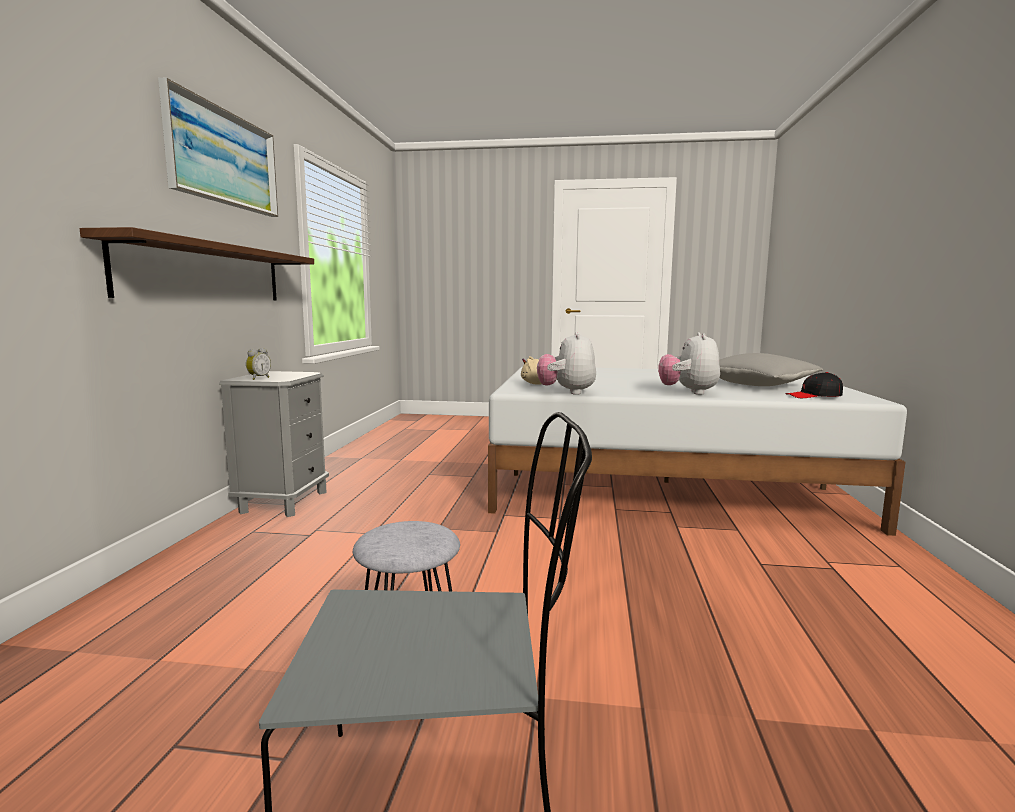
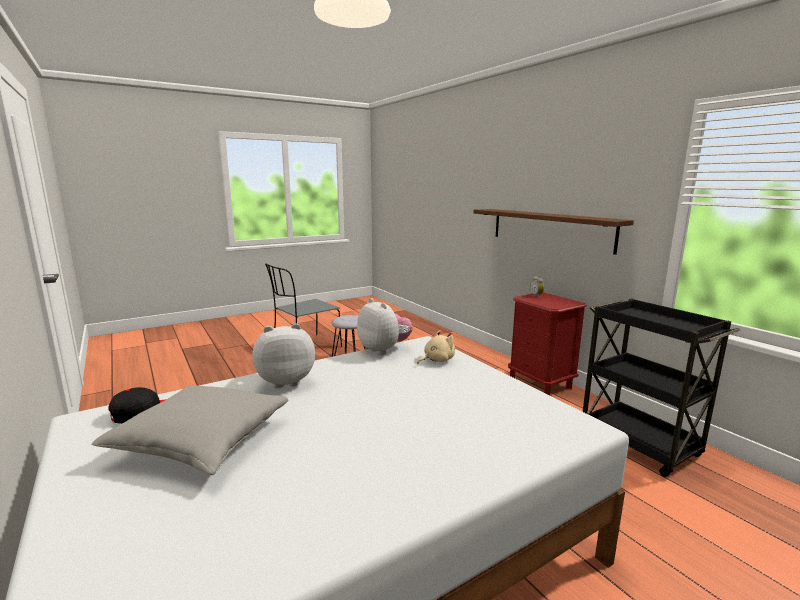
camera: 140 degrees right, 5 degrees up
(223, 158) = (579, 153): picture -> none
(283, 502) = (540, 382): grey nightstand -> red nightstand
(374, 459) = (638, 444): none -> black cart
(688, 392) = (285, 381): plush toy -> plush toy turned 75 degrees counterclockwise

